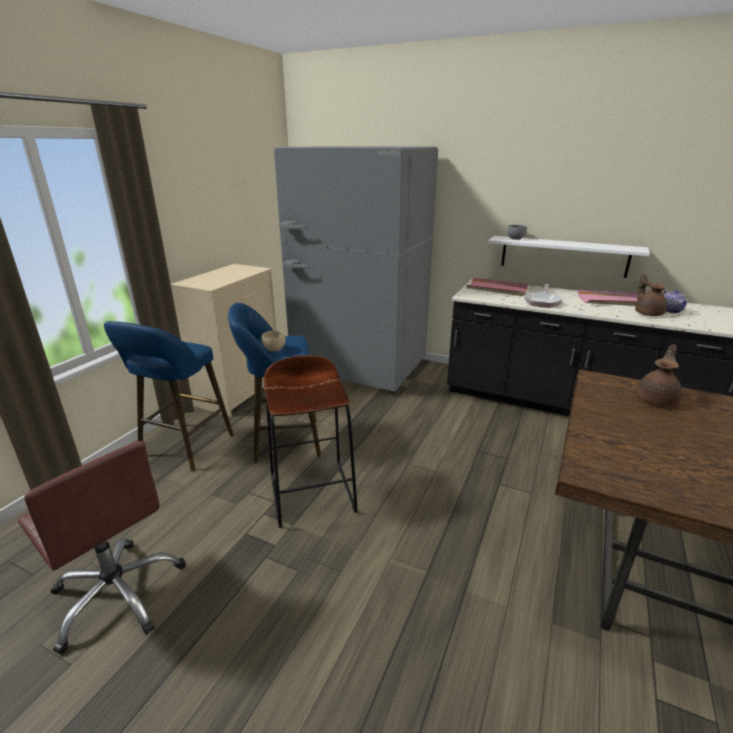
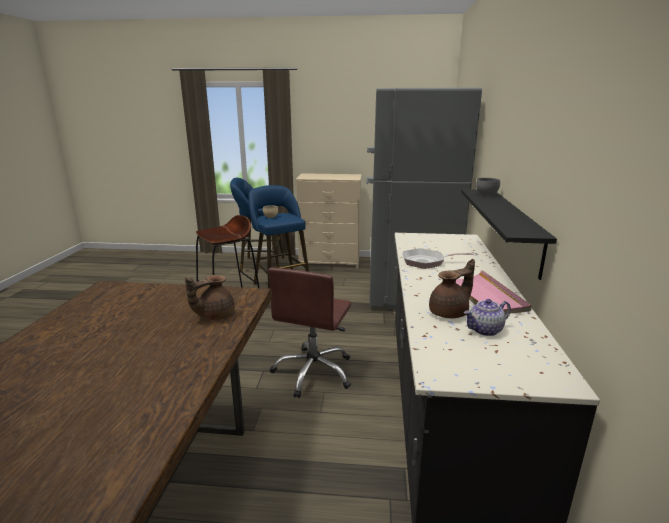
camera: 70 degrees right, 5 degrees down
(119, 593) = (153, 281): brown office chair -> brown office chair (314, 372)
(497, 289) = (448, 244): pink tray -> none
(563, 256) = (515, 229): white shelf -> black shelf
(657, 399) = (214, 316): brown teapot -> brown teapot turned 120 degrees clockwise

